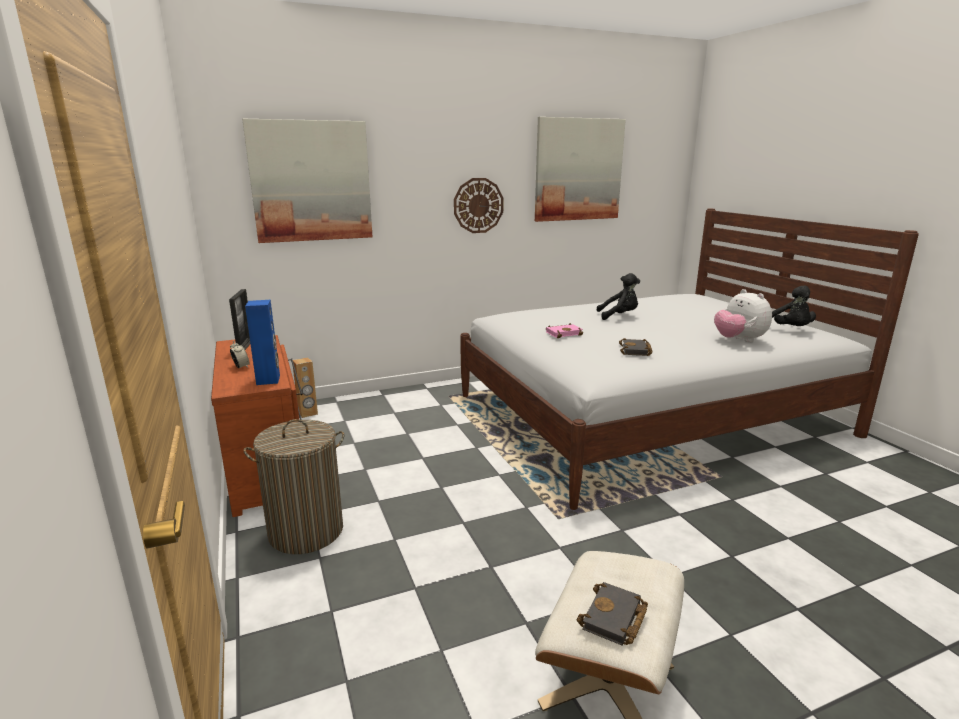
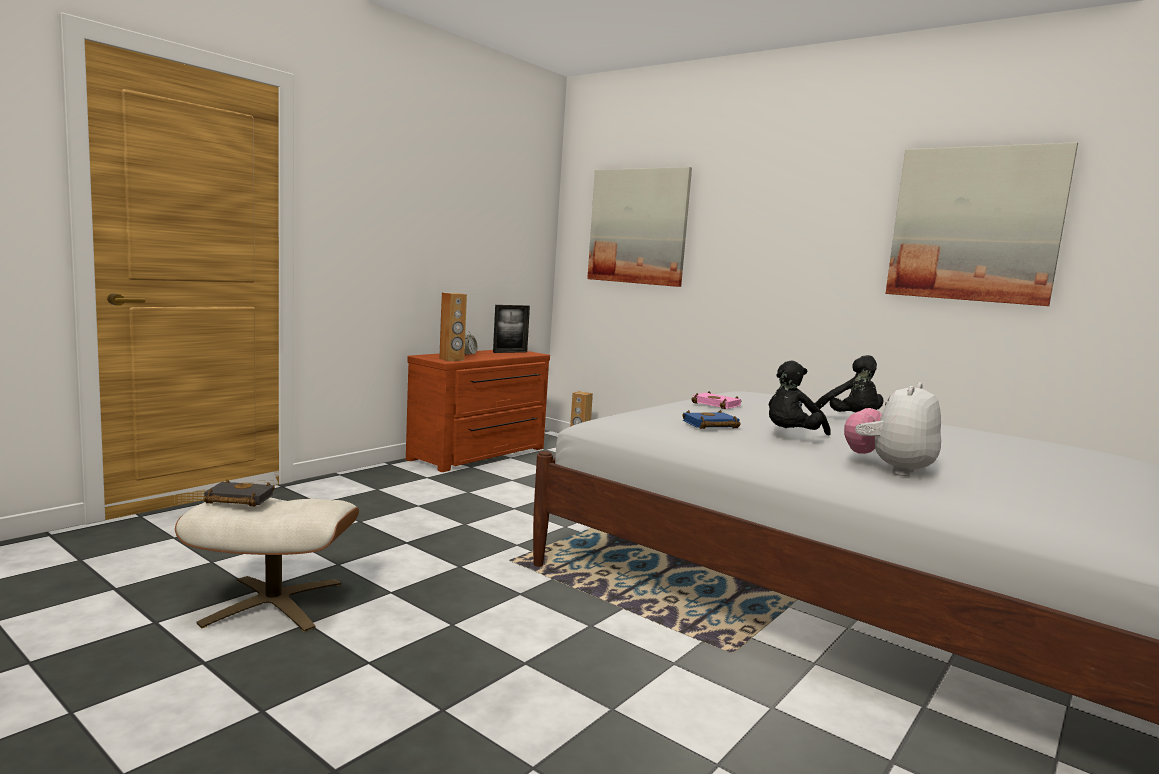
camera: 60 degrees right, 10 degrees down
(268, 380) = (451, 359): blue speaker -> brown speaker
(306, 531) = (405, 480): laundry basket -> none
(478, 205) = (806, 264): wall clock -> none
(636, 351) = (710, 425): black book -> blue book
(789, 329) = (1055, 501): black plush toy -> black plush toy (791, 436)

